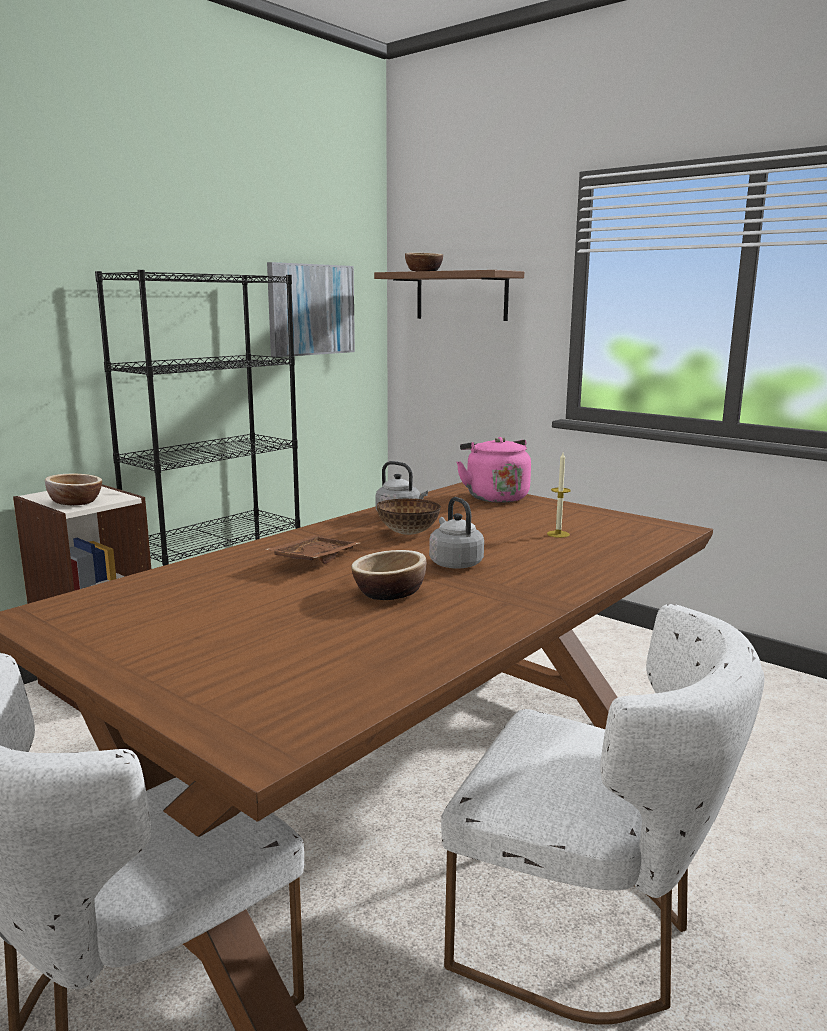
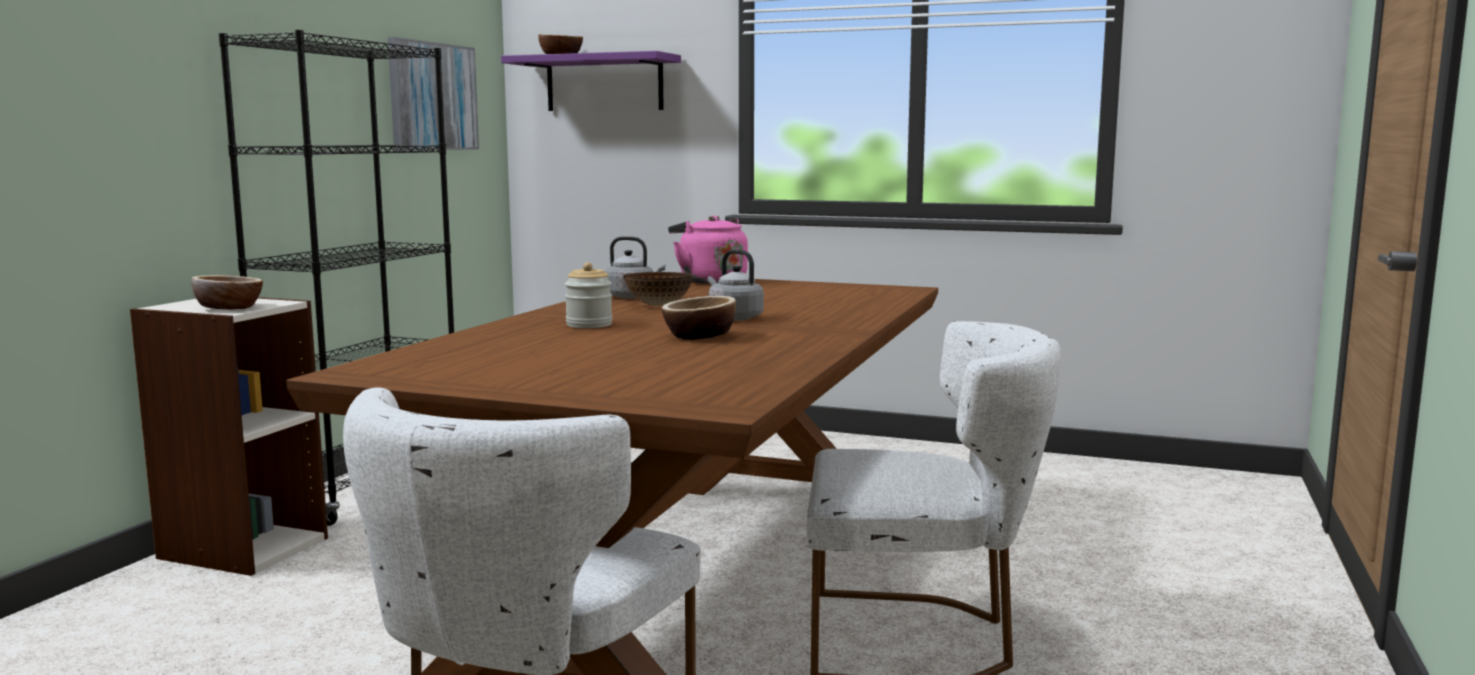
camera: 20 degrees left, 5 degrees down
(313, 559) = (589, 325): brown tray -> jar
(461, 296) = (604, 84): brown shelf -> purple shelf
(558, 534) = (805, 297): candle -> none

